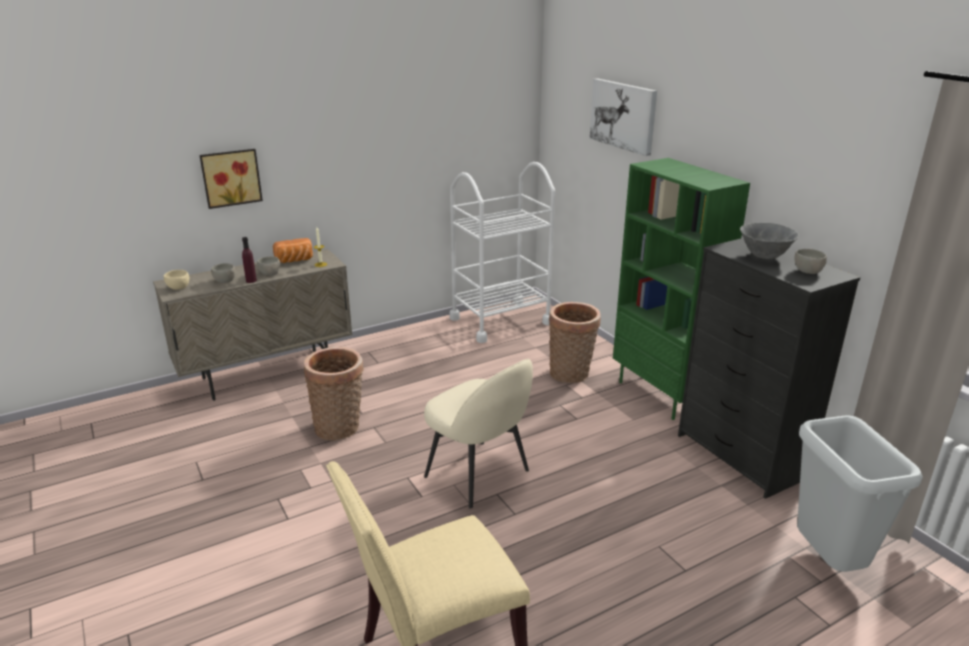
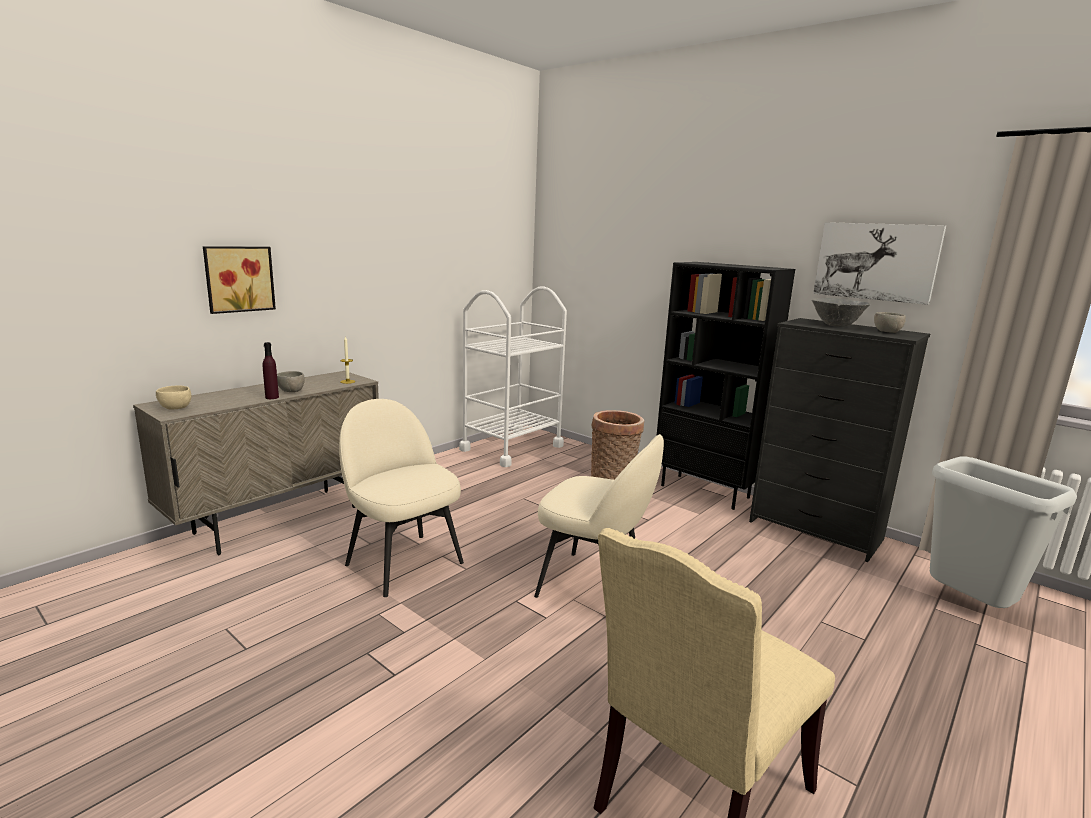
camera: 20 degrees left, 10 degrees down
(225, 281) = (237, 399): grey bowl -> none
(295, 261) = (313, 380): bread -> none
(340, 428) = (403, 562): basket -> beige chair
(623, 115) = (638, 232): picture -> picture (876, 261)
(661, 395) = (706, 491): green bookcase -> black bookcase

